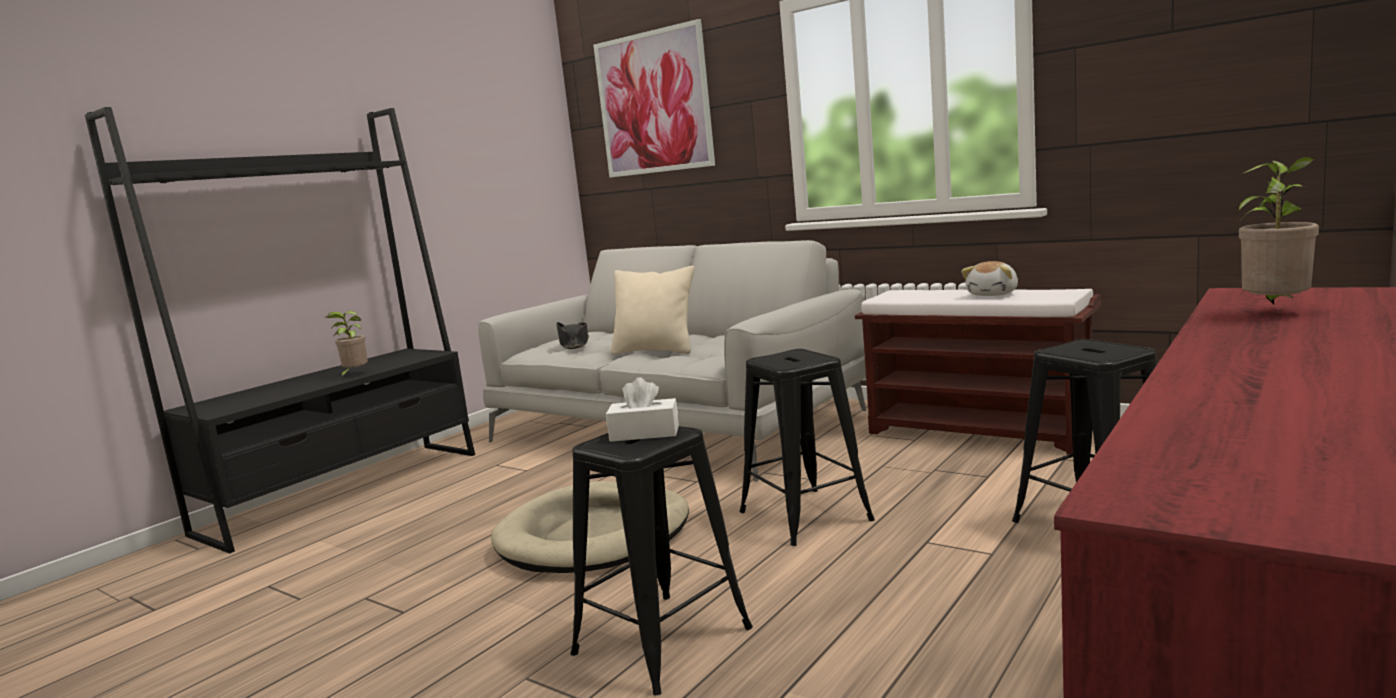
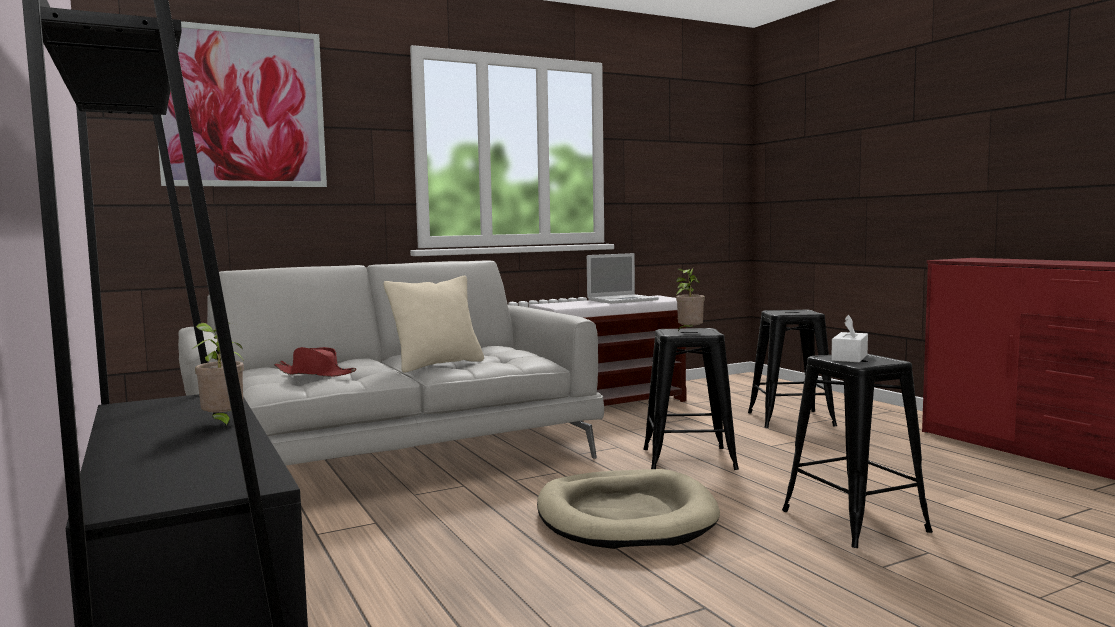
camera: 65 degrees left, 5 degrees down
(574, 344) = (315, 374): black hat -> red hat
(993, 294) = (623, 300): plush toy -> laptop
(1275, 312) = (1003, 260): potted plant -> potted plant (689, 333)

